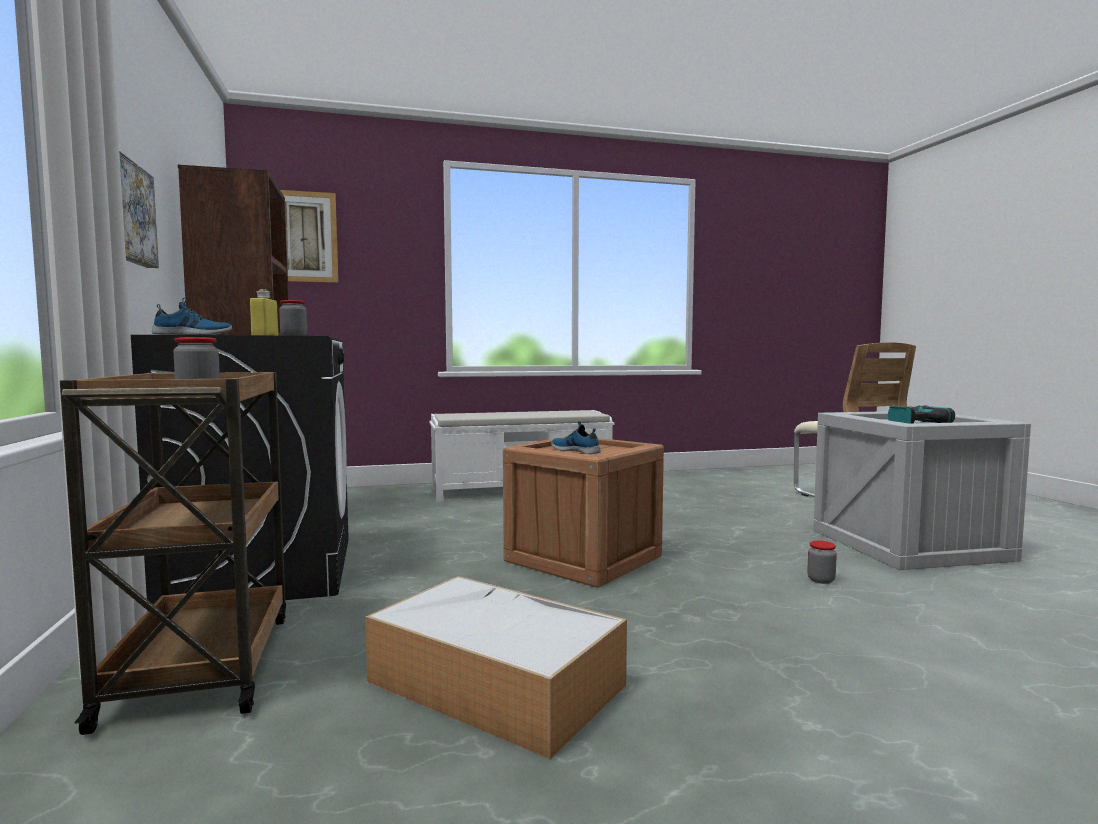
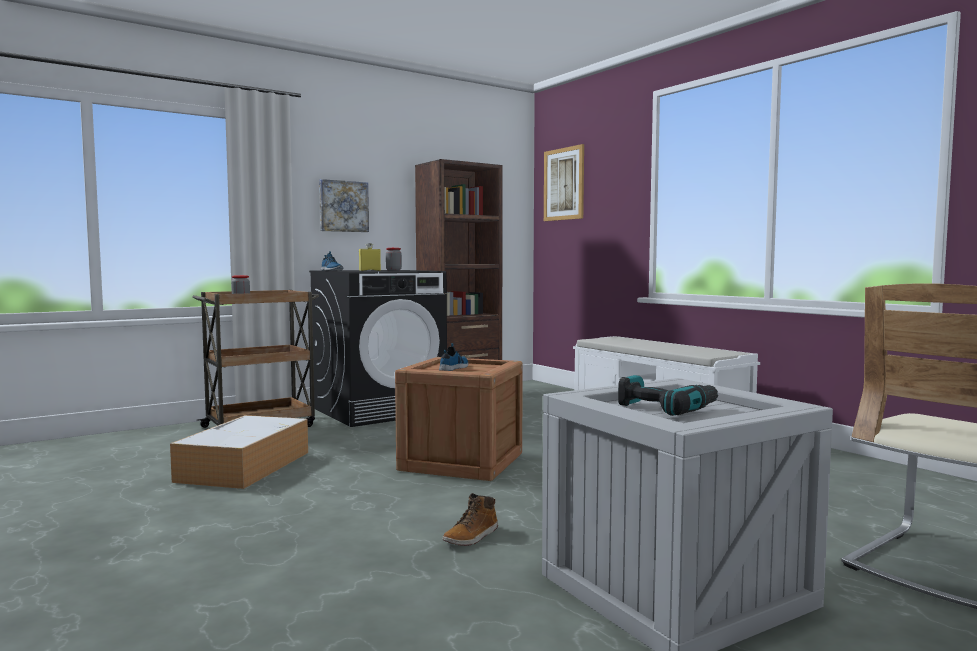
camera: 70 degrees right, 0 degrees up
(821, 580) = (472, 537): jar -> boot

